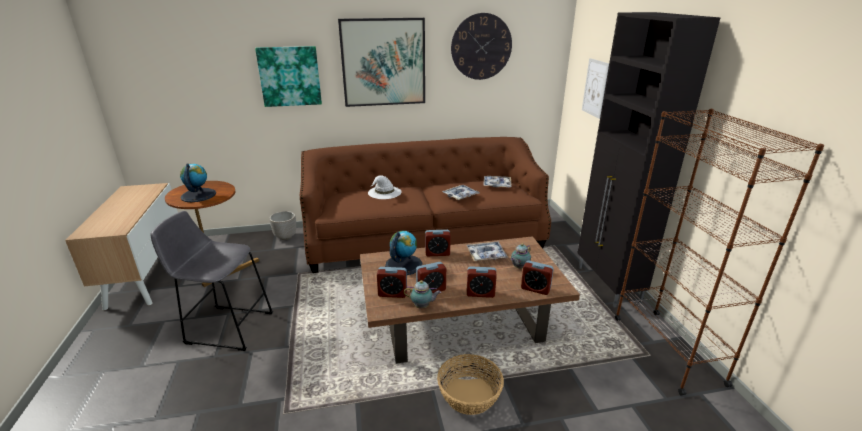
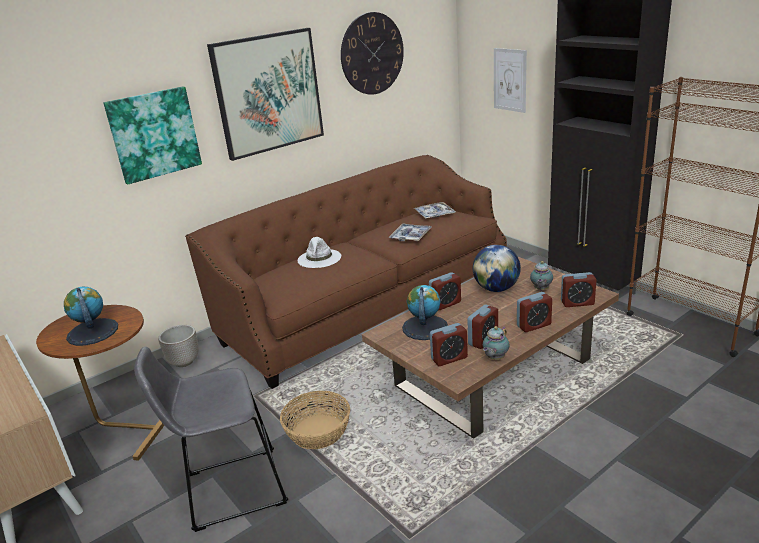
camera: 25 degrees left, 0 degrees up
(422, 307) = (495, 358): teapot -> teapot turned 150 degrees clockwise
(469, 395) = (572, 434): basket -> basket (318, 432)
(486, 255) = (496, 289): tray -> globe

